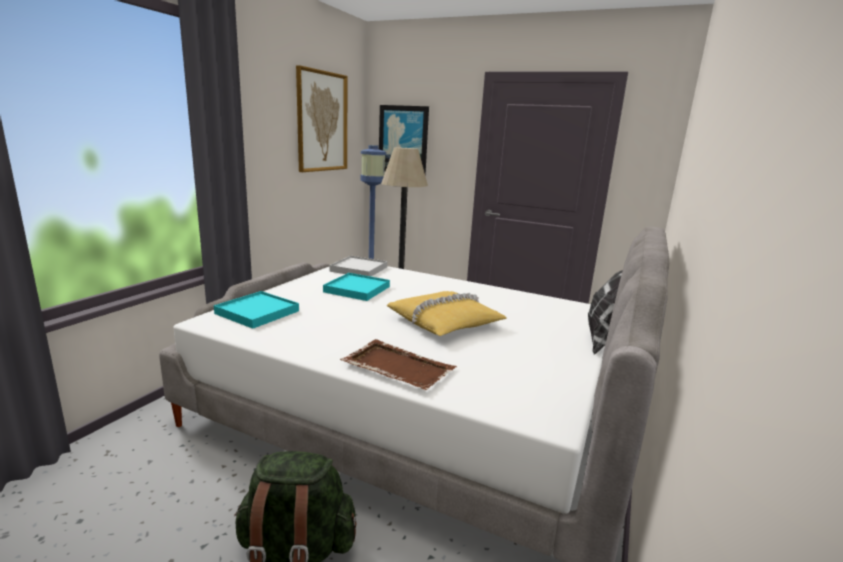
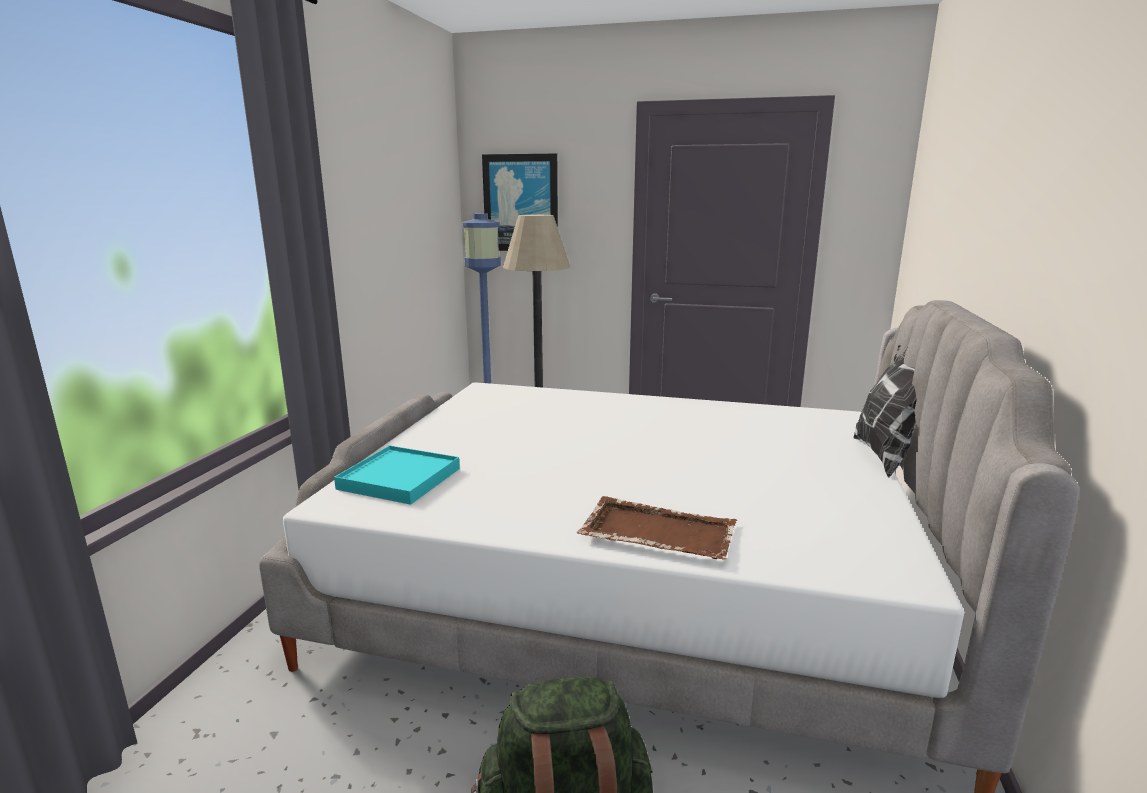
camera: 10 degrees left, 0 degrees up
(322, 122) = (411, 184): picture -> none
(357, 289) = (519, 426): turquoise tray -> none
(359, 269) = (499, 396): white tray -> none
(445, 322) = (672, 459): yellow pillow -> none

